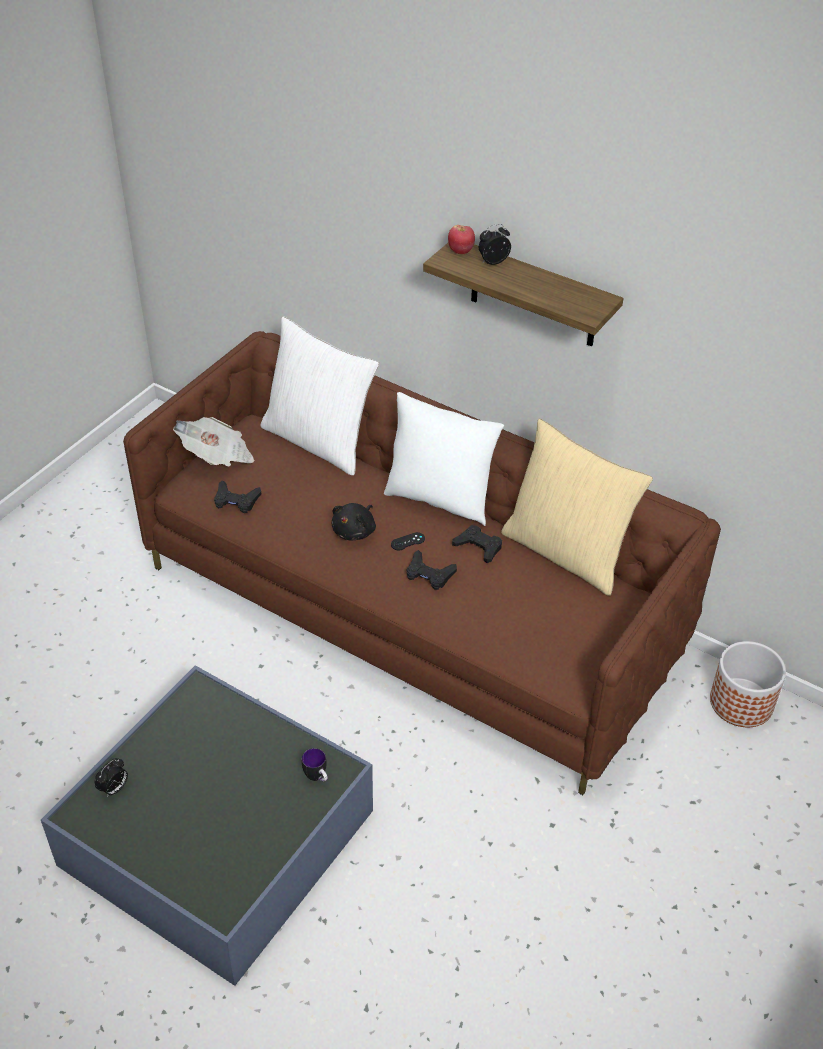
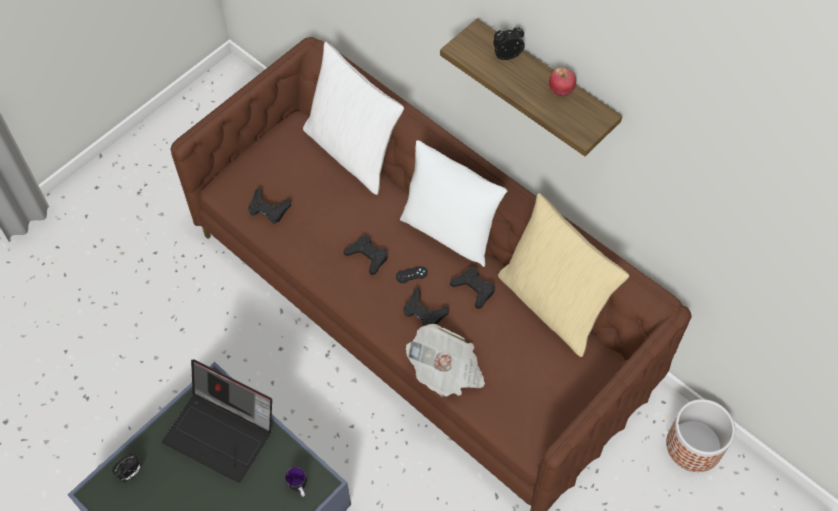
camera: 10 degrees right, 15 degrees up
(216, 456) = (258, 157): newspaper -> newspaper (446, 371)
(217, 733) = (223, 432): none -> laptop
(355, 531) = (367, 256): black plush toy -> black game controller
(461, 251) = (479, 38): apple -> apple (561, 91)

